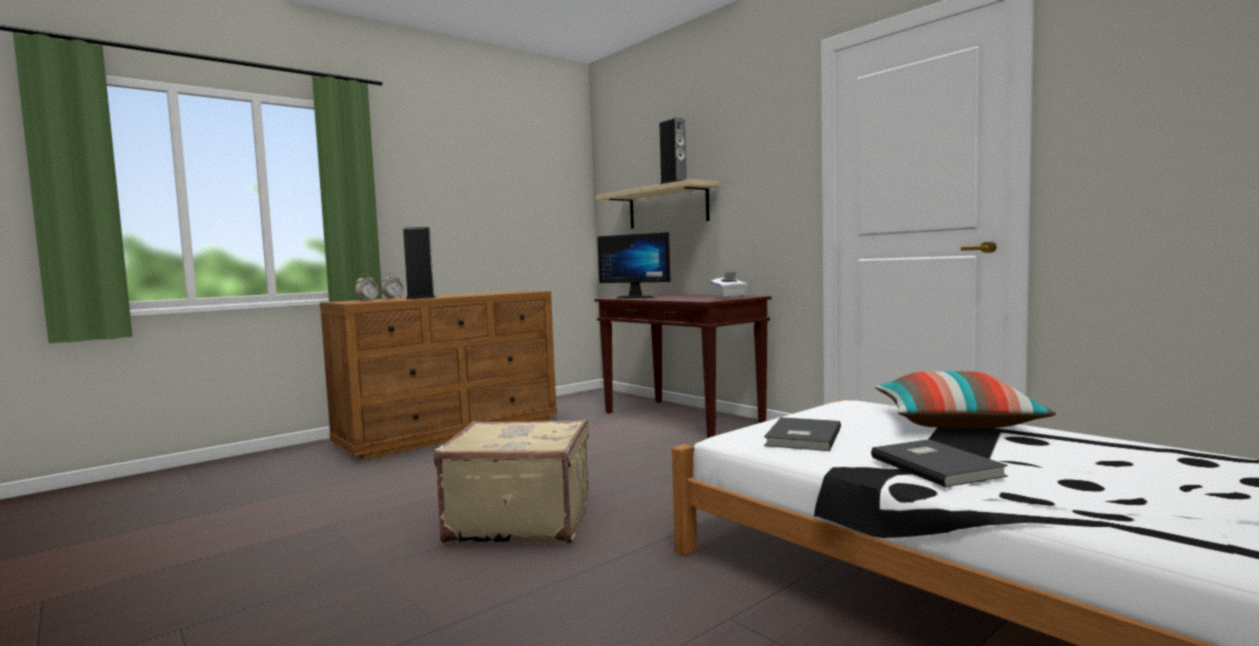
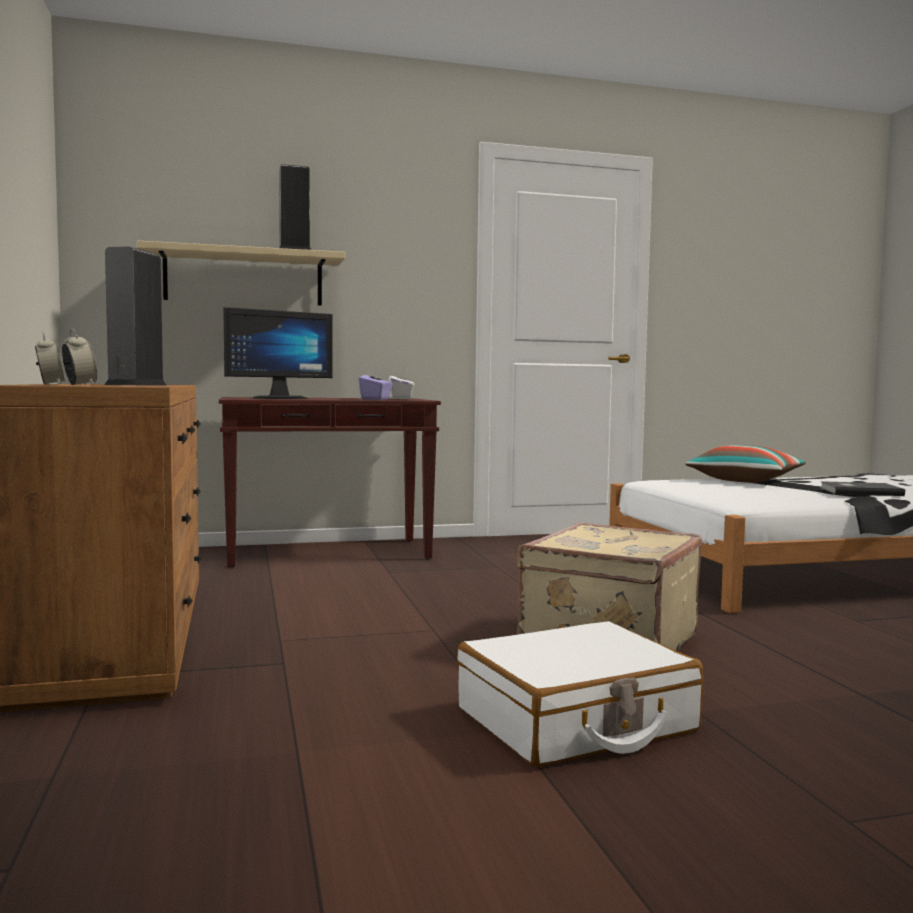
camera: 65 degrees left, 0 degrees up
(348, 536) = (576, 721): none -> white suitcase
(683, 299) = (376, 399): none -> purple tissue box
(801, 437) = (760, 496): grey book -> none

